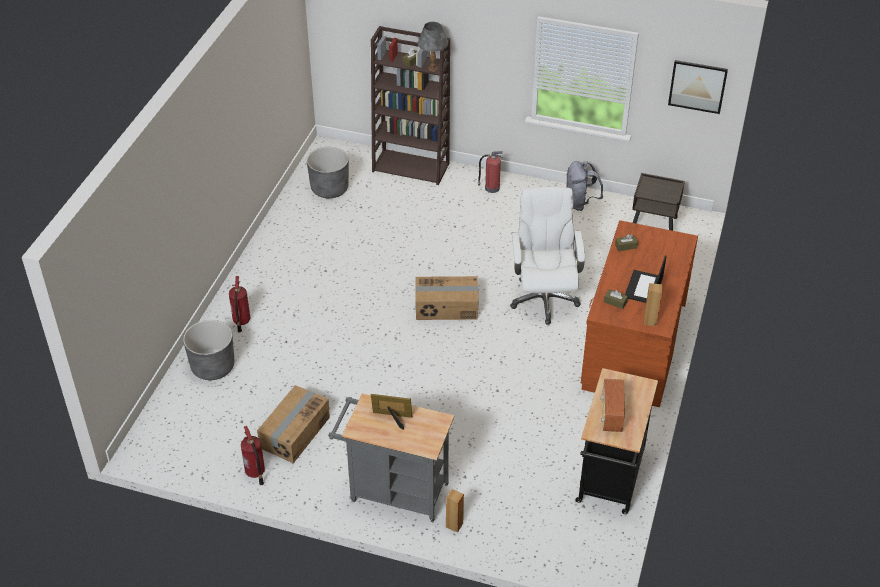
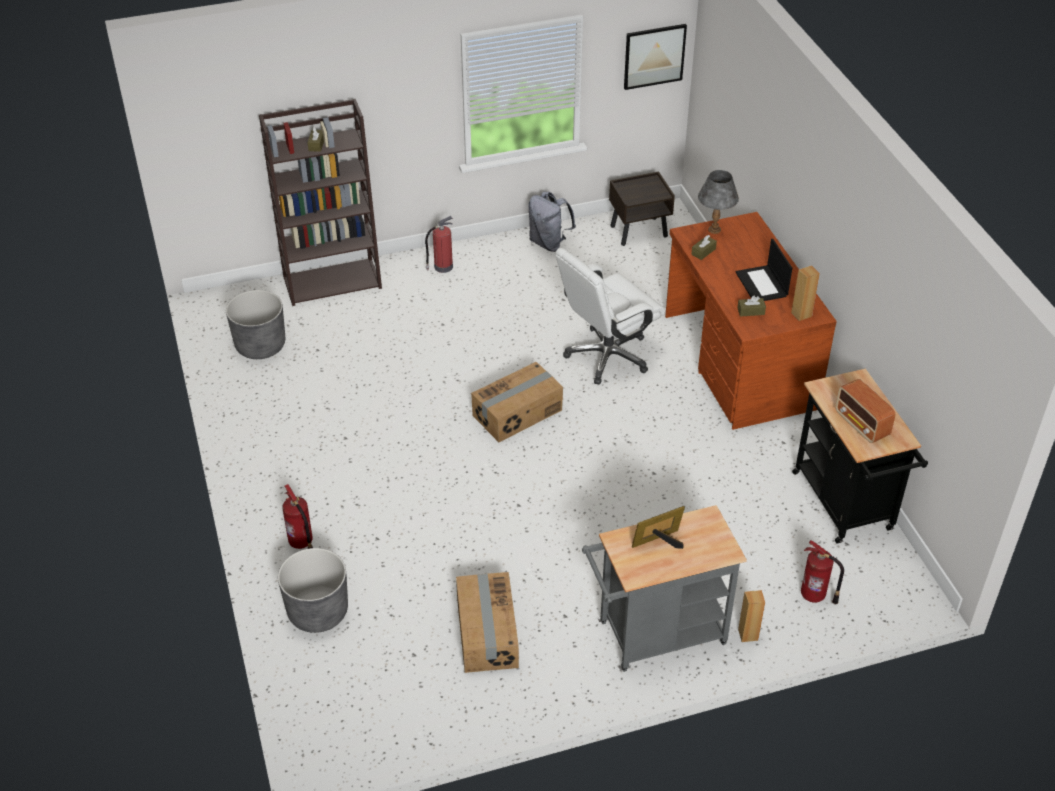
camera: 35 degrees left, 0 degrees up
(255, 472) = (486, 702): fire extinguisher -> fire extinguisher (814, 595)
(432, 68) = (349, 143): grey table lamp -> grey table lamp (714, 230)
(544, 298) = (607, 356): white office chair -> white office chair turned 90 degrees counterclockwise

